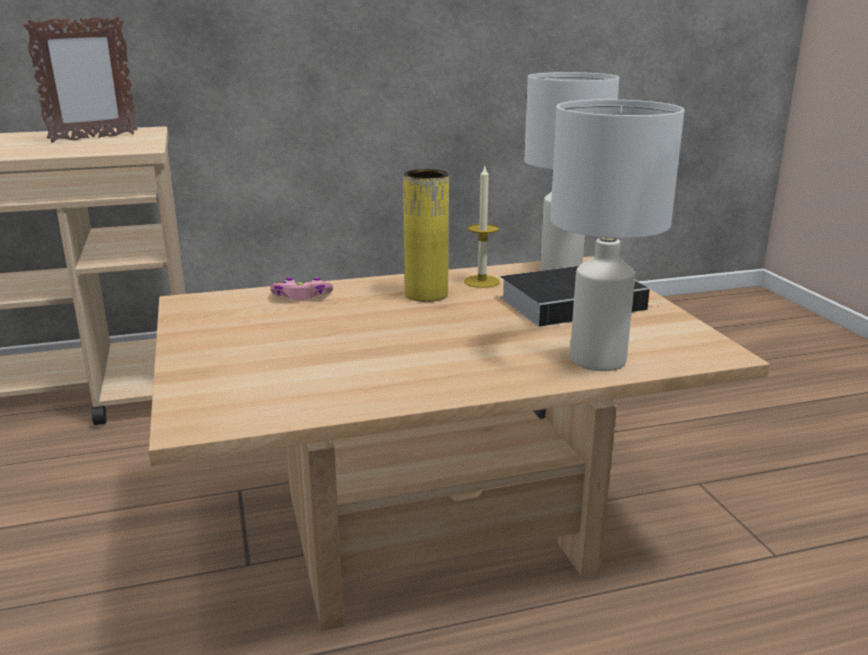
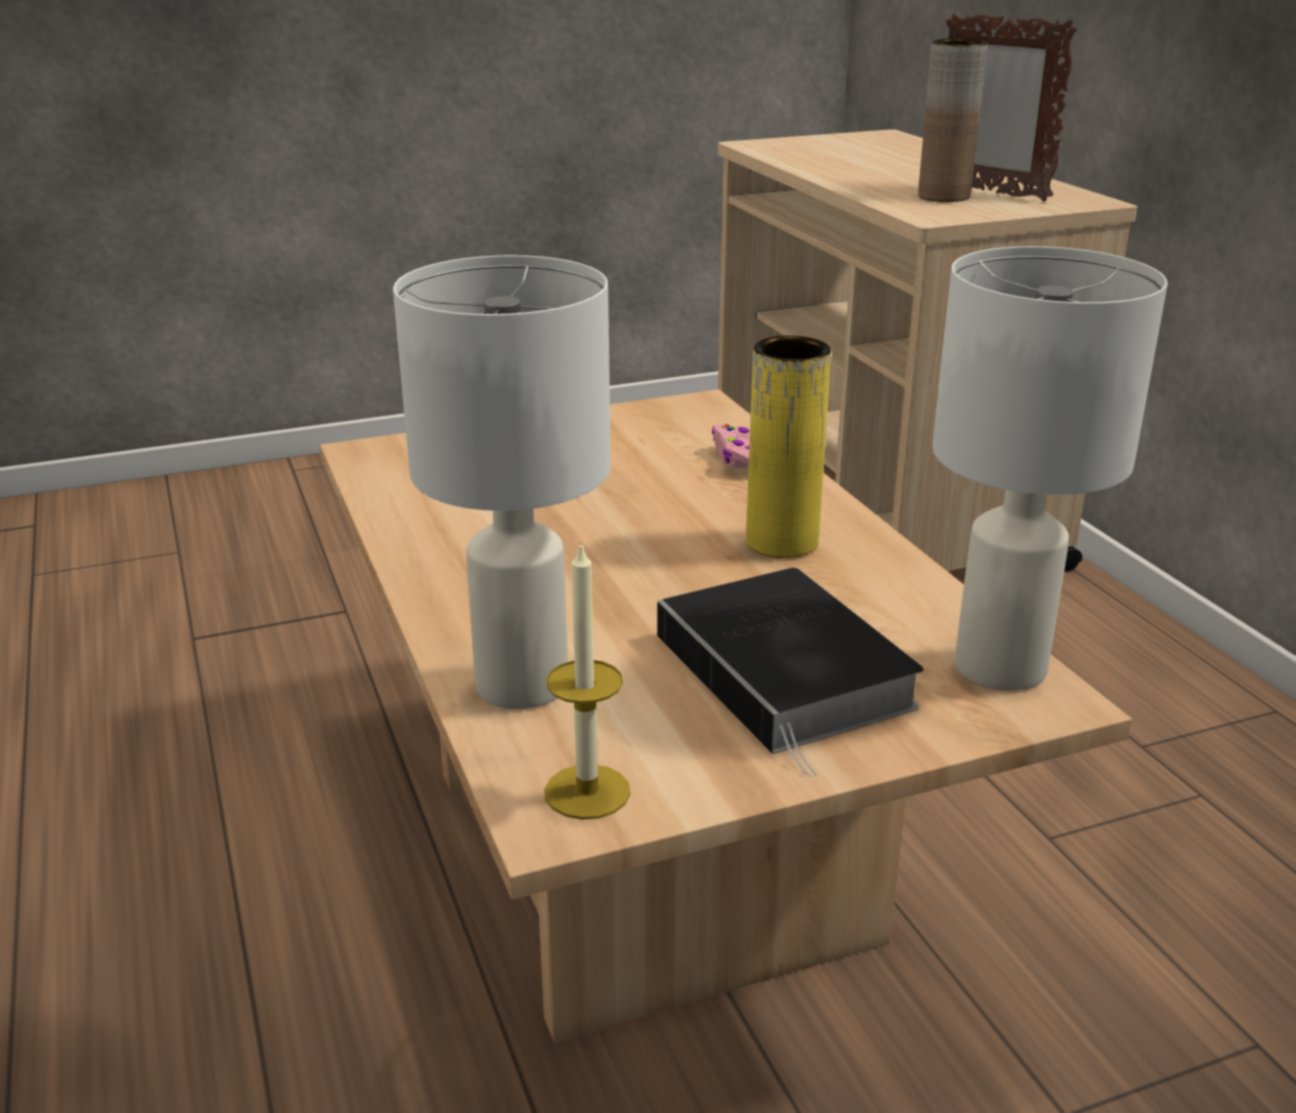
camera: 85 degrees right, 5 degrees up
(90, 144) = (944, 196): none -> brown vase
(482, 281) = (869, 586): candle -> candle (587, 792)

